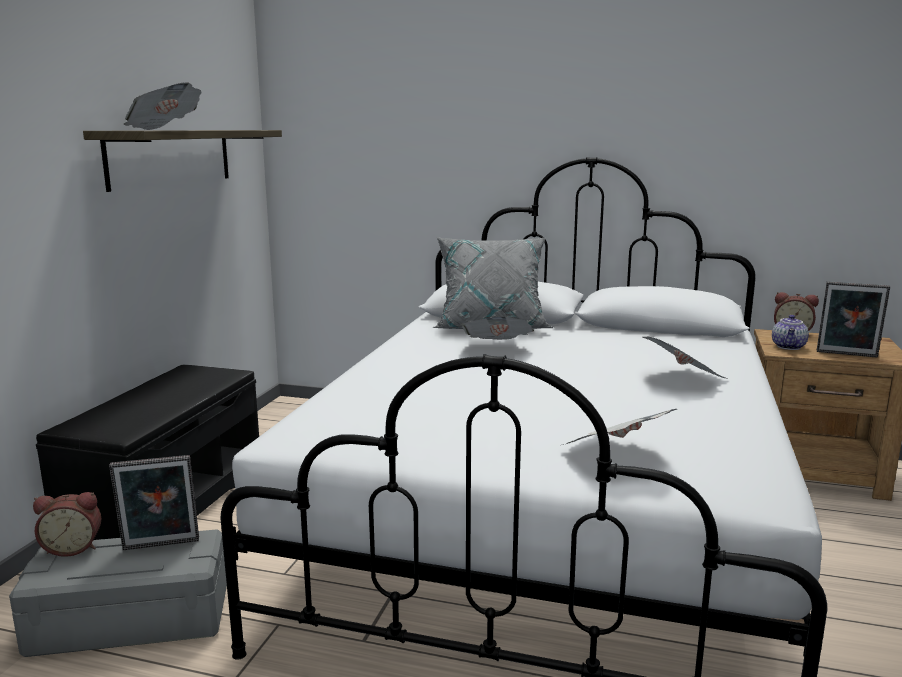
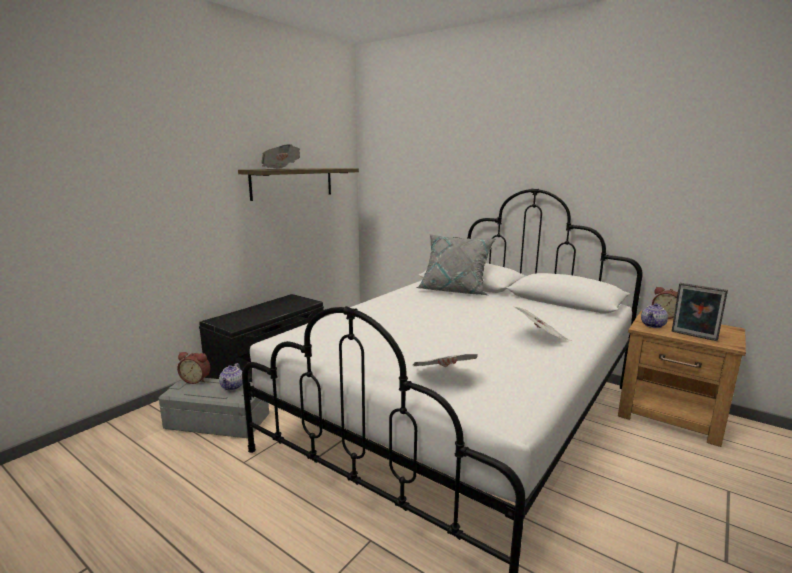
camera: 20 degrees right, 0 degrees up
(160, 546) = (233, 387): picture frame -> teapot
(497, 349) = (443, 304): newspaper -> none

